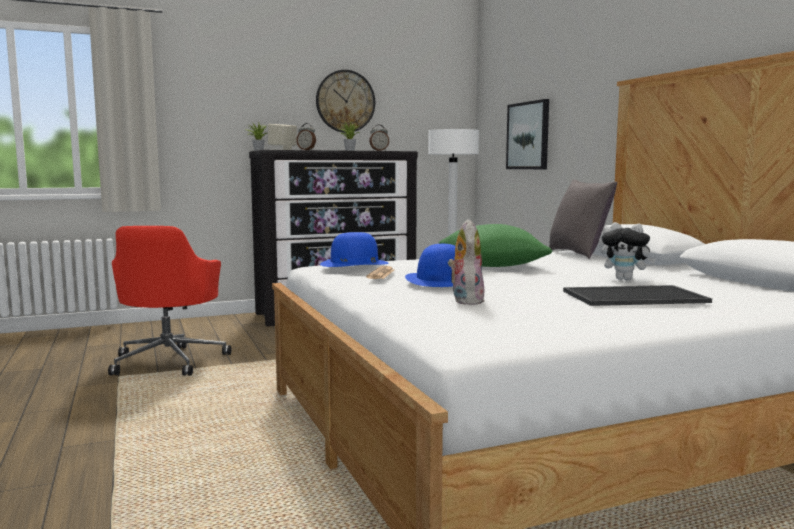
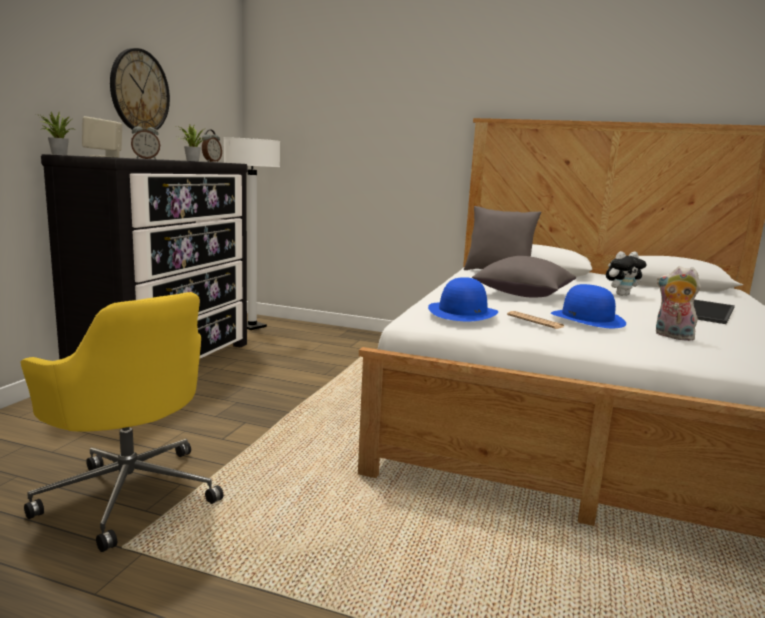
camera: 50 degrees left, 5 degrees up
(169, 360) = (130, 492): red office chair -> yellow office chair
(492, 266) = (523, 295): green pillow -> grey pillow
(528, 136) = (338, 153): picture -> none

